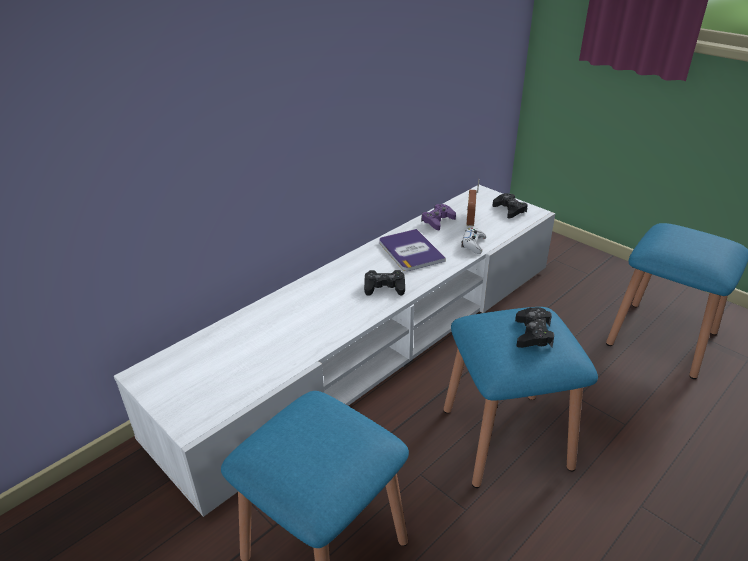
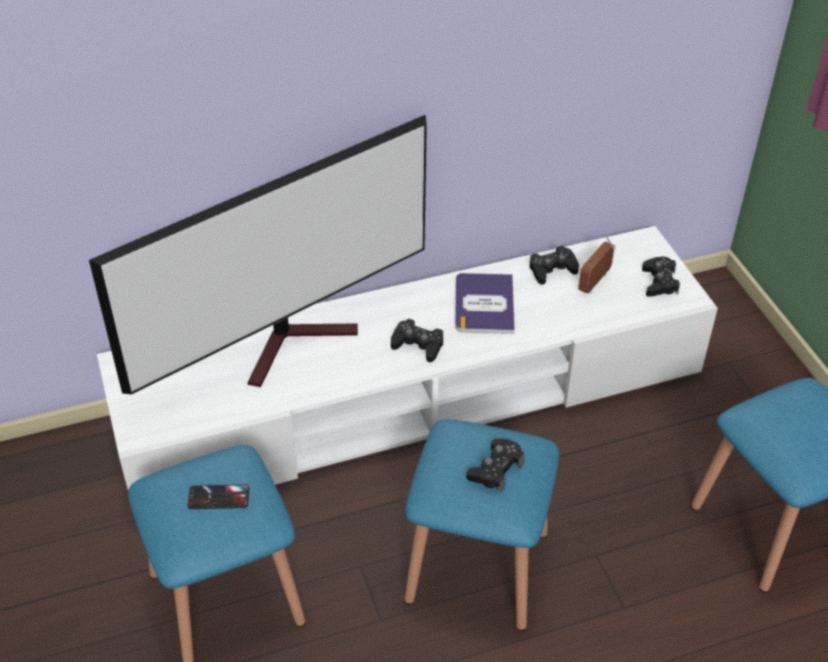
camera: 25 degrees right, 10 degrees up
(288, 313) = (295, 341): none -> television
(324, 438) = (218, 497): none -> phone
(438, 221) = (552, 269): purple game controller -> black game controller
(473, 244) = (567, 321): white game controller -> none

